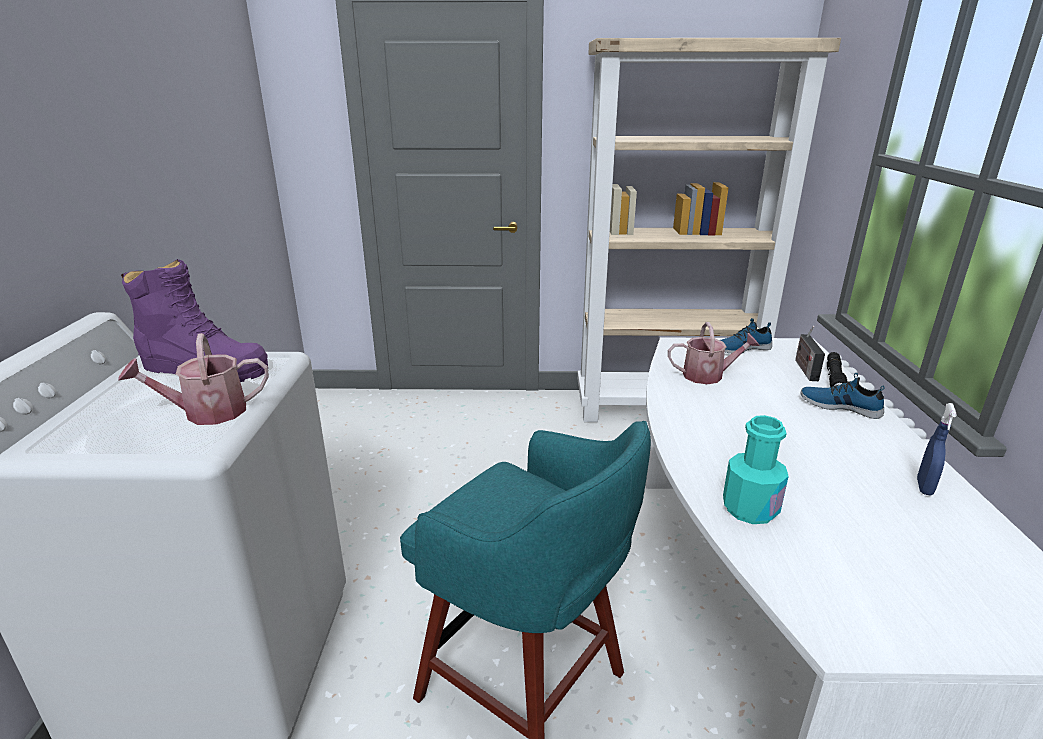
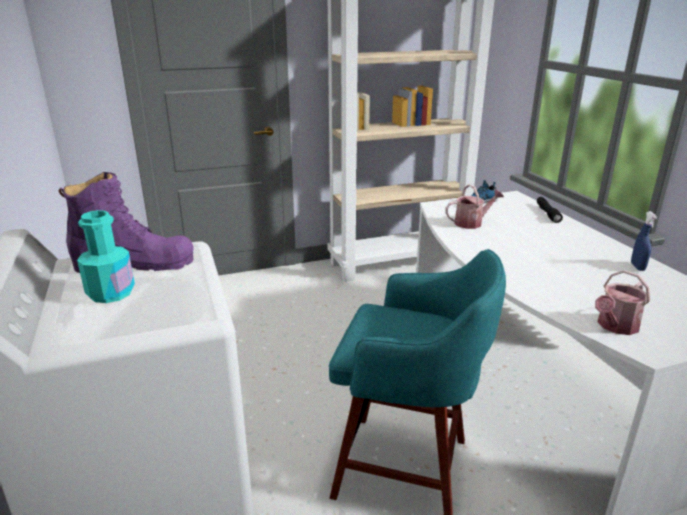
camera: 20 degrees left, 0 degrees up
(207, 413) = (179, 293): watering can -> watering can (615, 326)
(750, 509) = (557, 296): turquoise bottle -> turquoise bottle (111, 293)
(804, 369) = (526, 210): radio -> none
(840, 406) = (562, 229): shoe -> none

